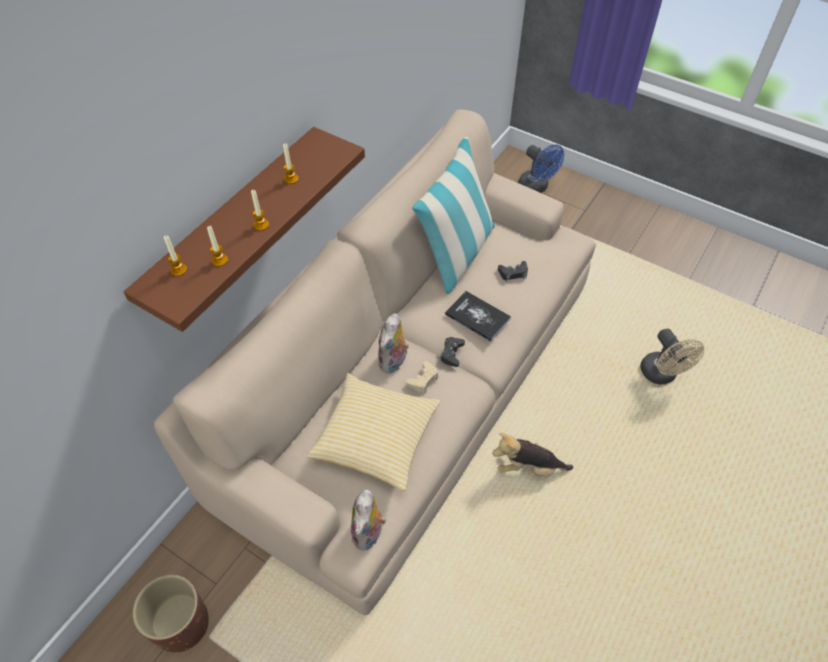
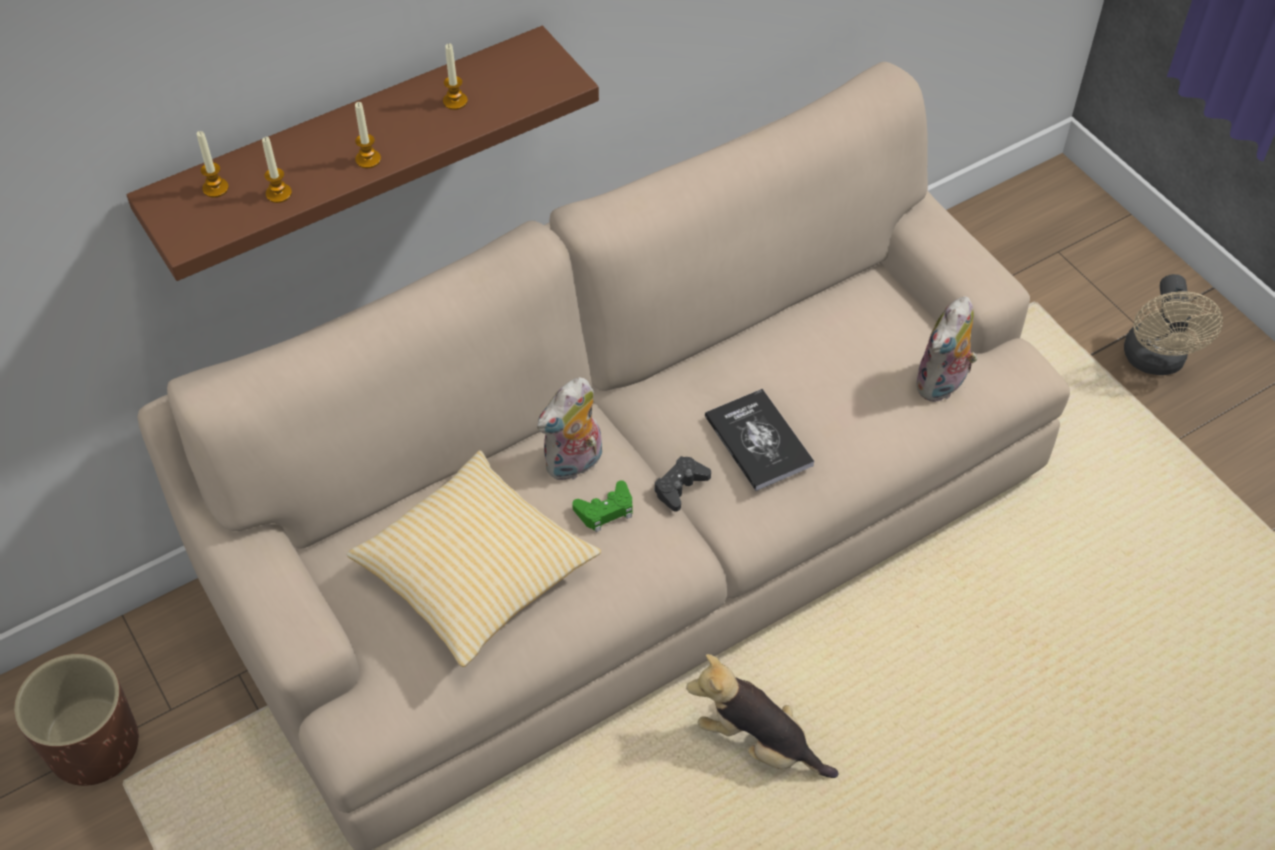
camera: 25 degrees right, 0 degrees up
(369, 534) = (389, 715): plush toy -> plush toy (942, 385)
(423, 380) = (605, 510): beige game controller -> green game controller
(456, 254) = (786, 321): pillow -> none
(513, 273) = (867, 390): black game controller -> none
(537, 187) = (1070, 253): blue fan -> none
(661, 375) = (1103, 685): beige fan -> beige fan (1155, 361)

